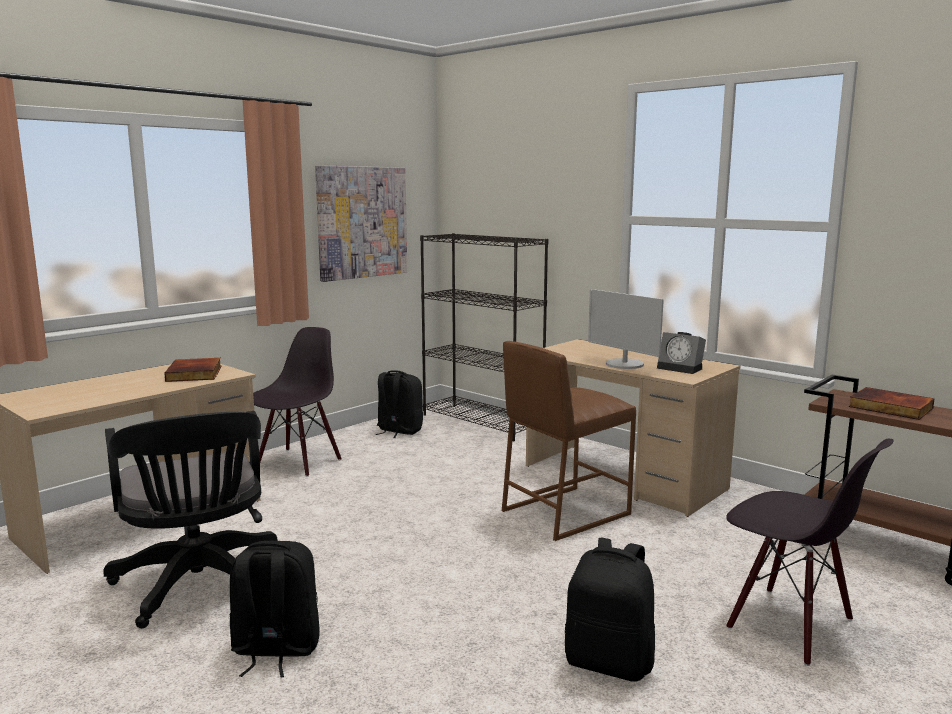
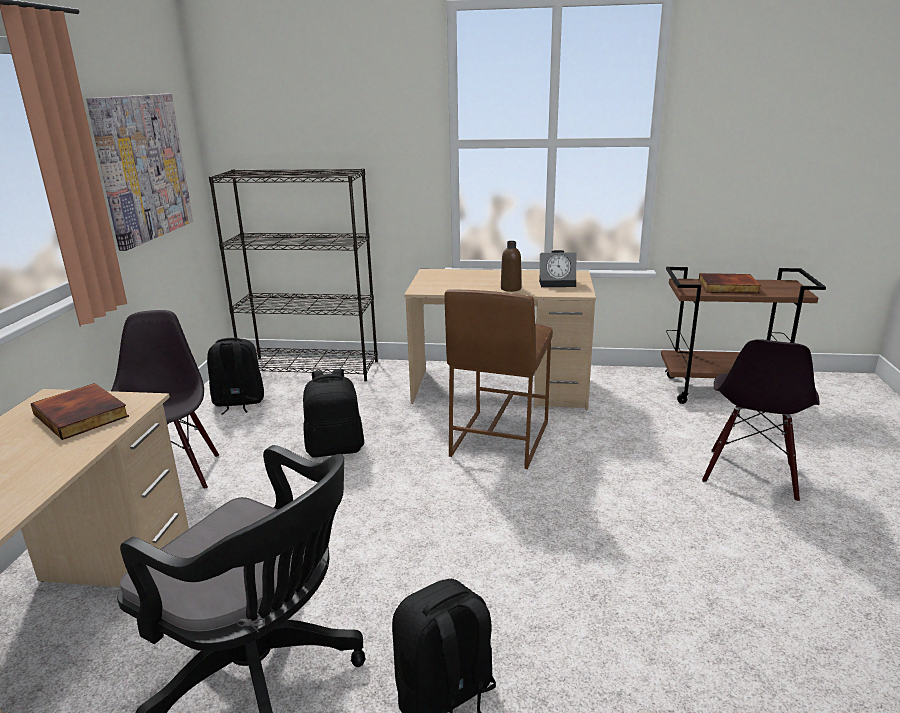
camera: 35 degrees left, 10 degrees up
(609, 662) = (699, 560): black backpack -> black backpack (335, 448)
(624, 364) = (511, 289): monitor -> brown bottle
(789, 624) = (750, 474): black chair -> black chair turned 105 degrees clockwise

